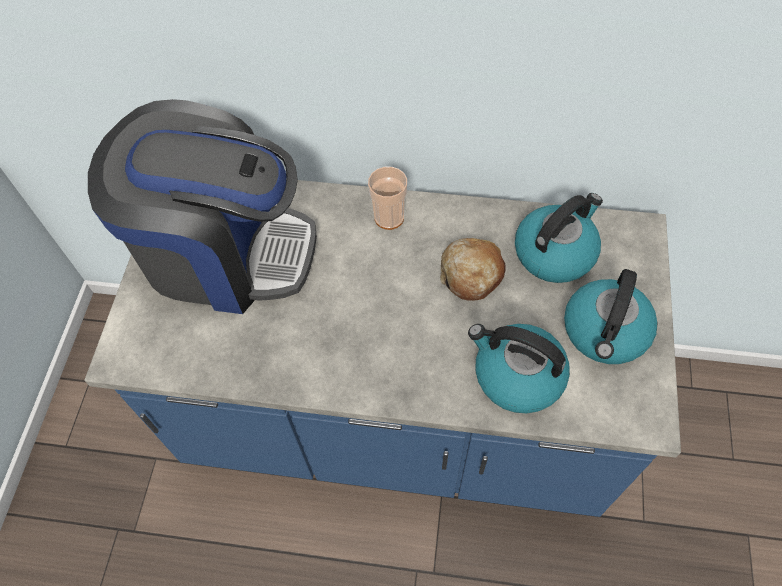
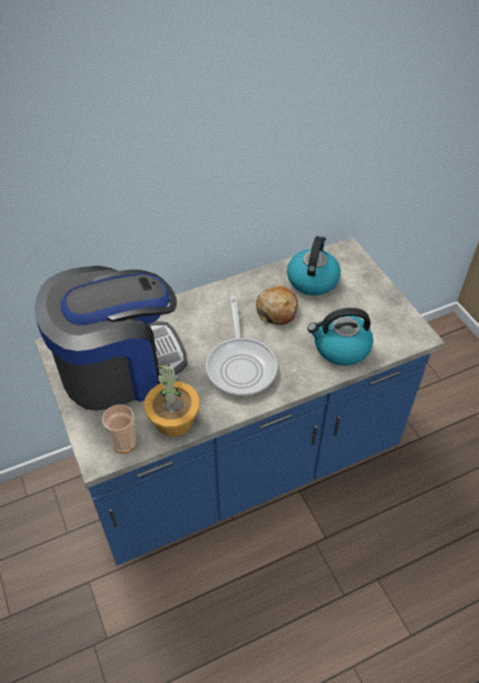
camera: 35 degrees left, 10 degrees down
(233, 358) = (174, 420): none -> potted plant
(367, 328) = (241, 365): none -> frying pan
(389, 217) = (206, 303): cup -> cup (124, 443)
(605, 332) = (367, 306): kettle -> none

